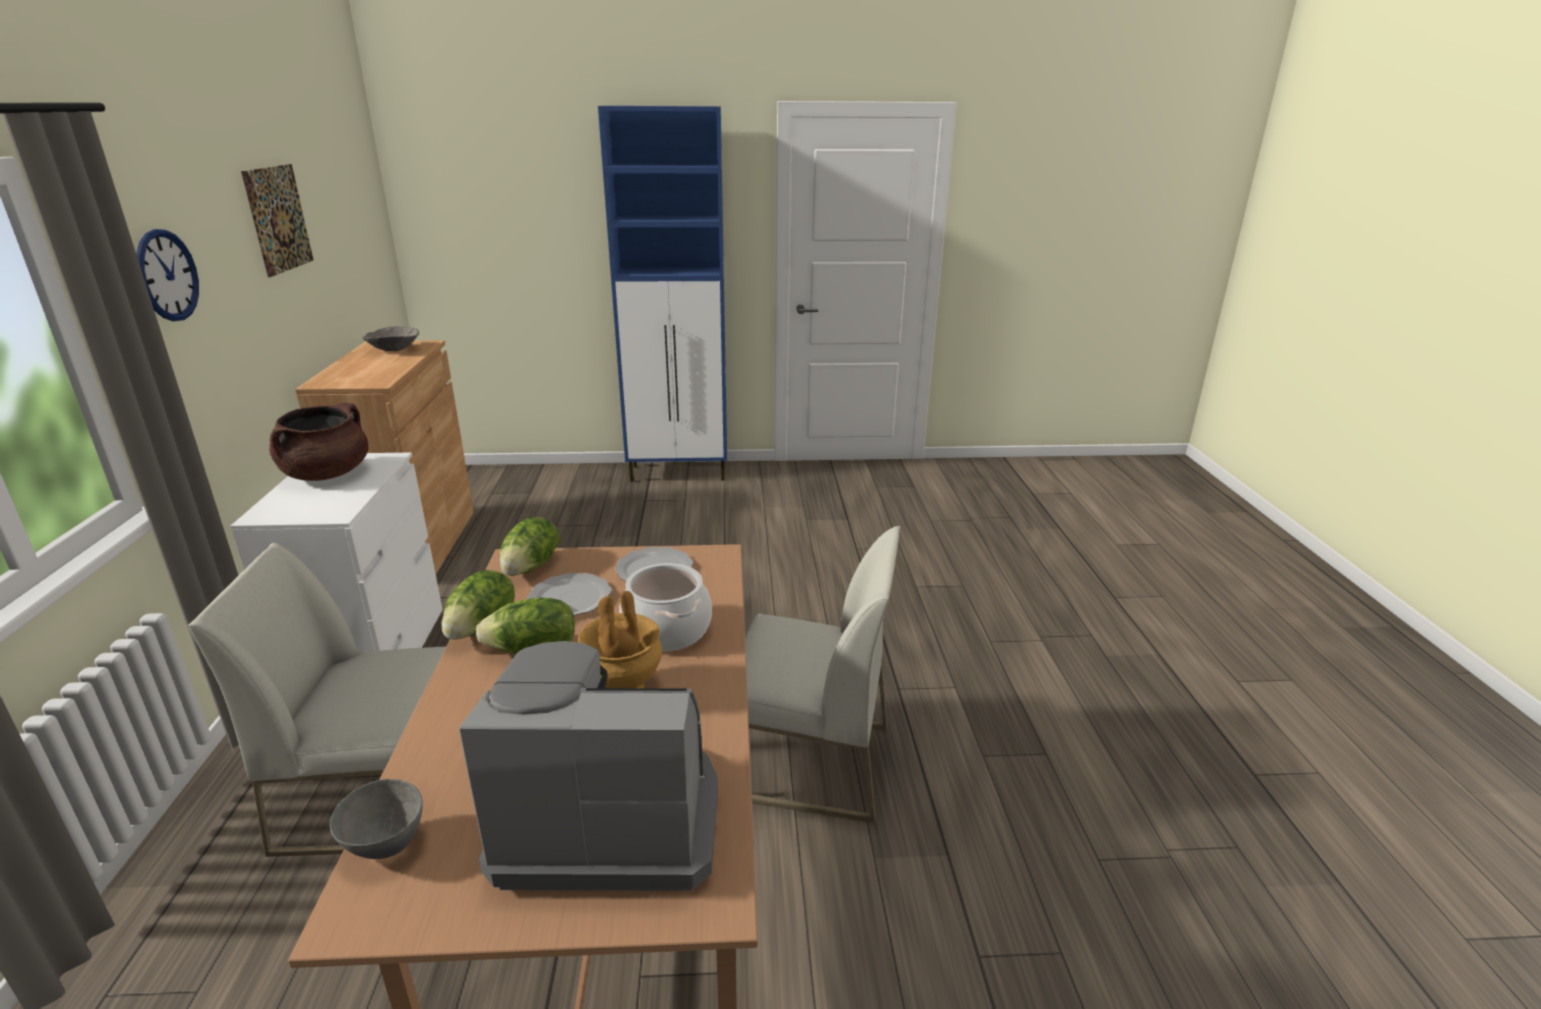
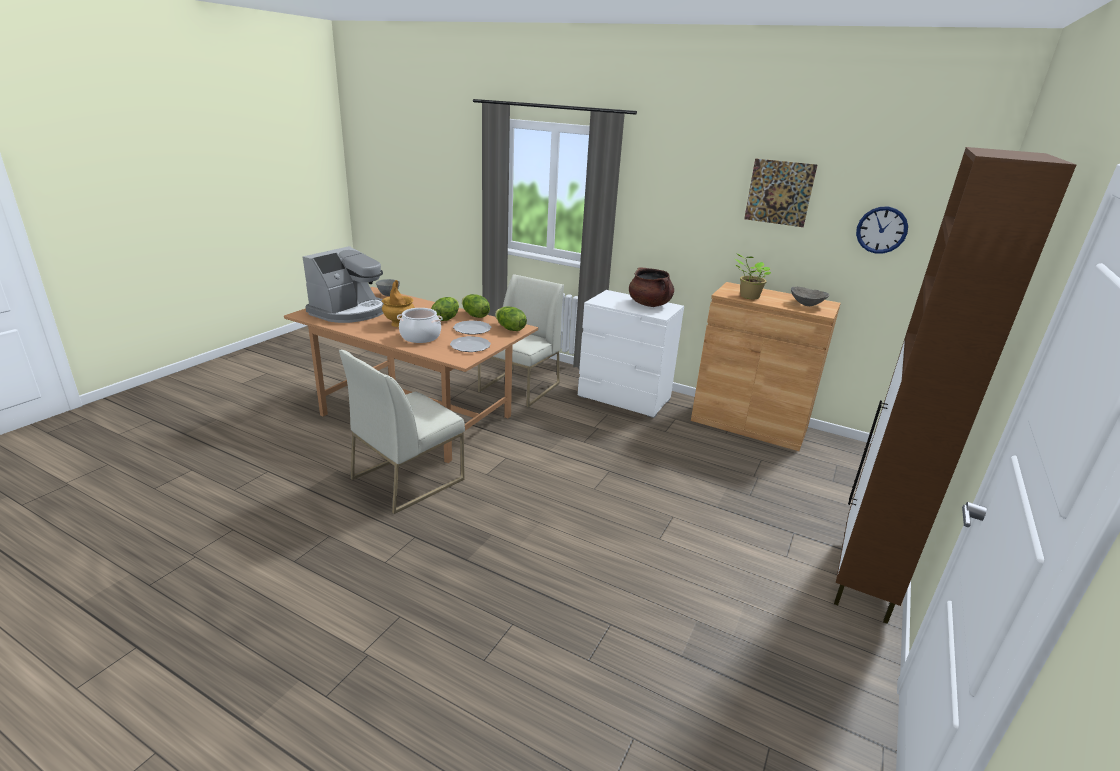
camera: 120 degrees right, 0 degrees up
(167, 275) = (663, 190): wall clock -> wall clock (881, 230)
(382, 372) = (748, 296): none -> potted plant
(679, 473) = (864, 578): blue cabinet -> brown cabinet

